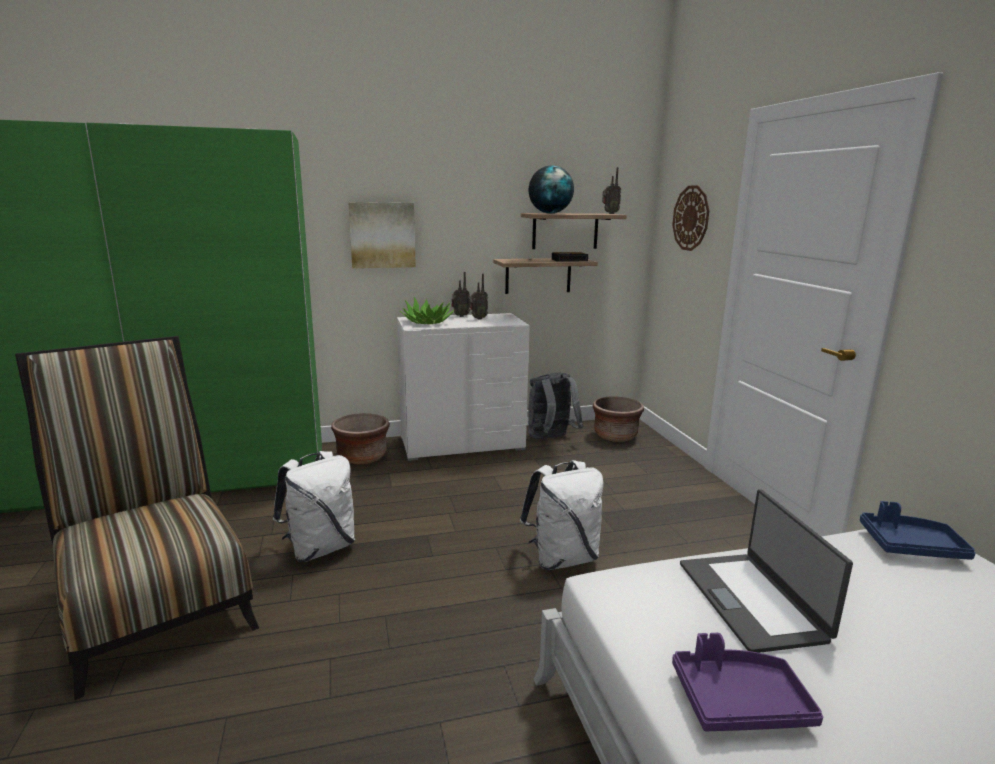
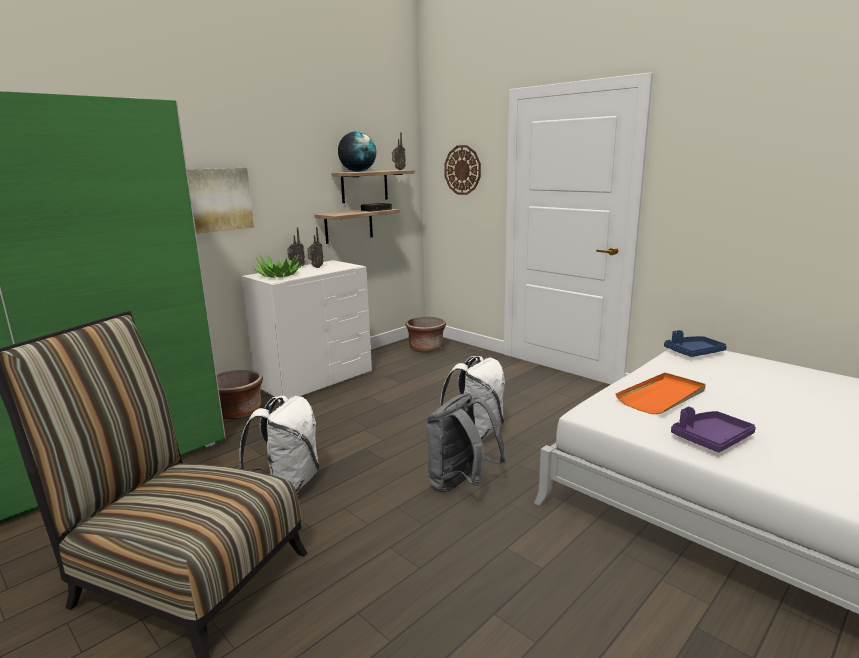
camera: 30 degrees left, 0 degrees up
(551, 439) = (382, 361): grey backpack -> grey backpack (460, 484)
(752, 600) = (662, 396): laptop -> orange tray

